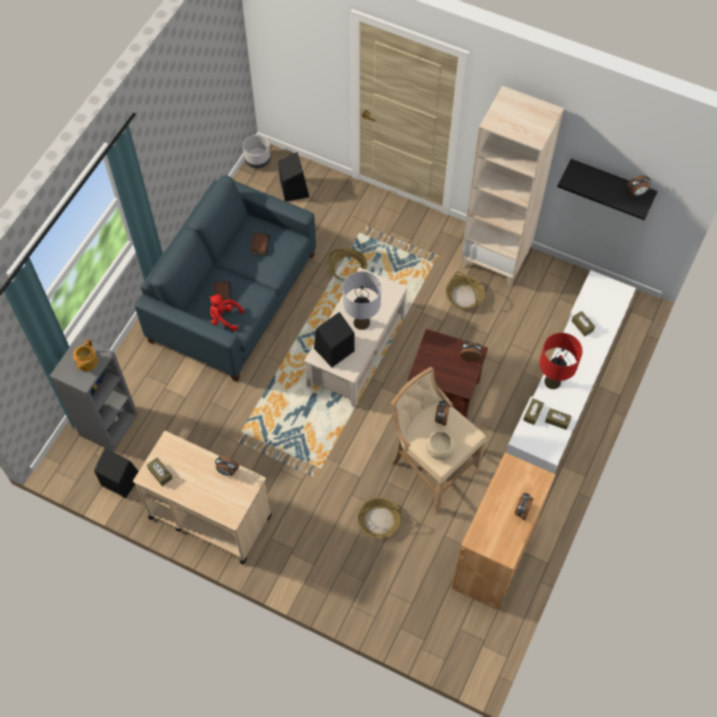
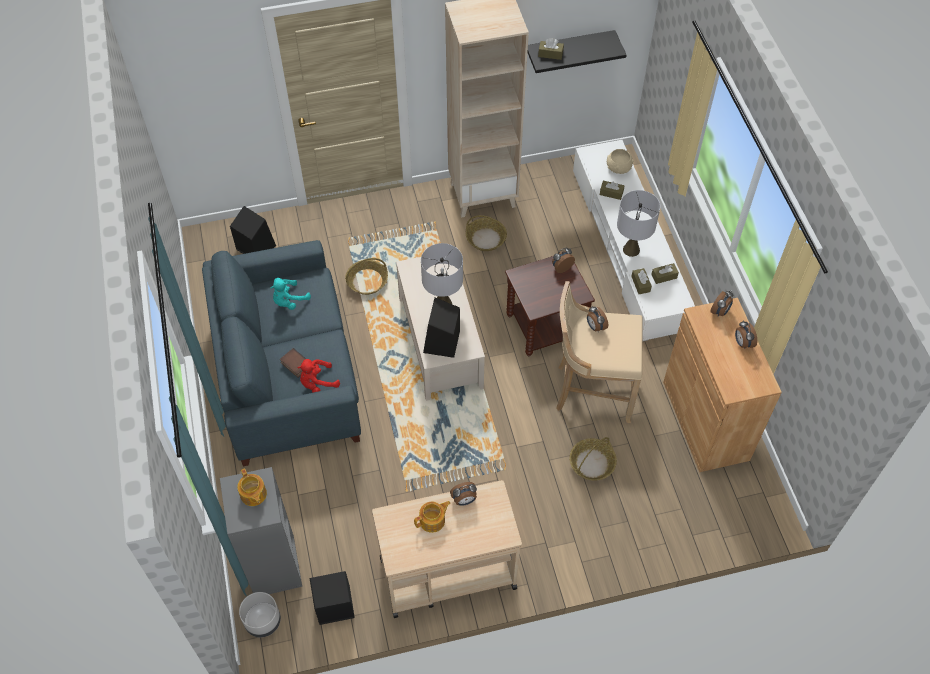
camera: 40 degrees left, 5 degrees down
(160, 473) = (406, 549): brown tissue box -> brown tissue box (550, 54)
(194, 468) = (433, 520): none -> teapot
(258, 160) = (197, 244): grey planter -> grey planter (263, 621)
(259, 245) = (289, 301): book -> turquoise plush toy
(440, 449) = (619, 351): beige bowl -> beige bowl (618, 168)
(552, 381) = (631, 249): red table lamp -> grey table lamp
(637, 193) = (602, 40): alarm clock -> alarm clock (720, 312)

